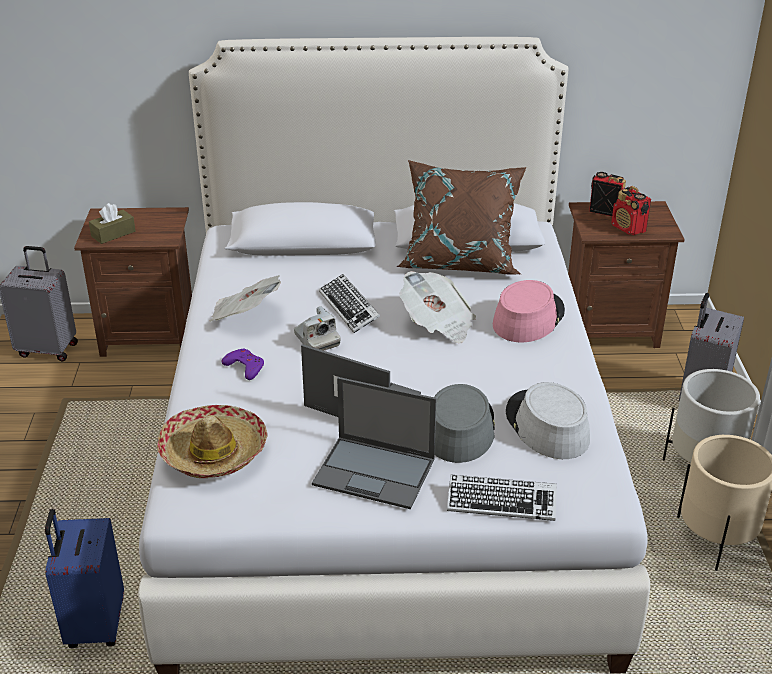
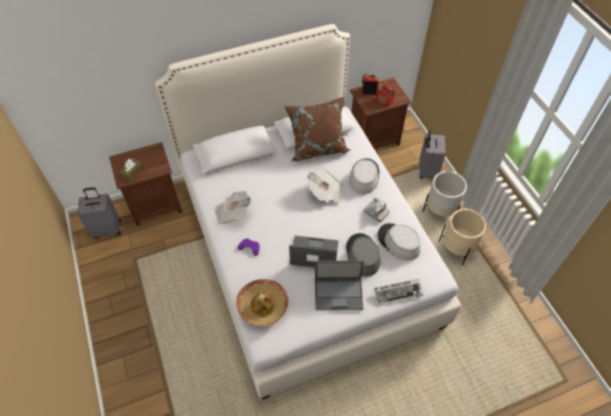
camera: 20 degrees left, 20 degrees up
(94, 624) = (217, 380): blue suitcase -> none
(317, 340) = (275, 220): camera -> camera (376, 212)
(349, 308) = (280, 194): keyboard -> none
(528, 318) = (364, 177): pink hat -> grey hat

